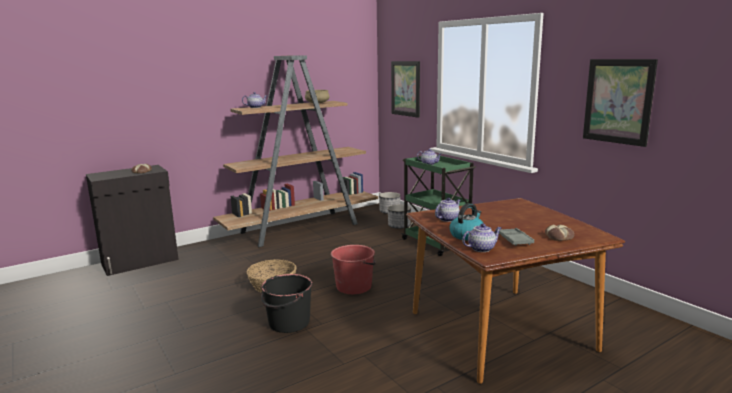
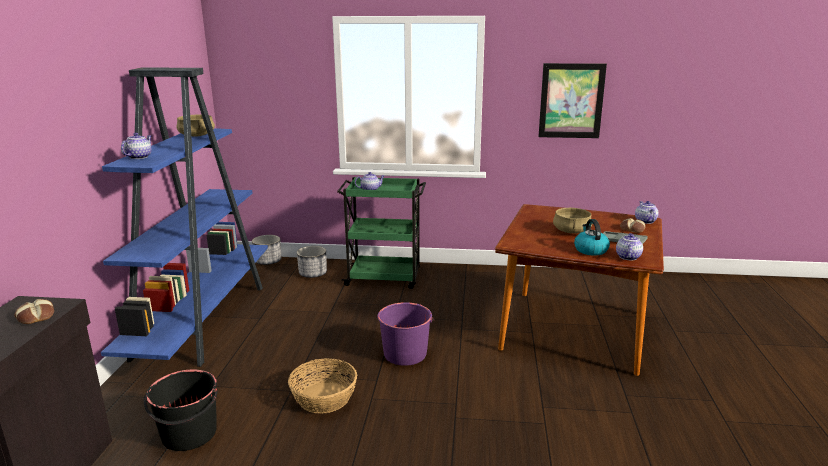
camera: 50 degrees left, 5 degrees up
(288, 323) = (429, 422): black bucket -> black bucket (189, 434)
(301, 228) = (203, 319): brown bookcase -> blue bookcase
(354, 286) = (405, 353): red bucket -> purple bucket
(405, 88) = (275, 100): picture -> none
(447, 219) = (539, 241): teapot -> teapot (644, 221)
(495, 221) = (571, 231): none -> beige cooking pot

